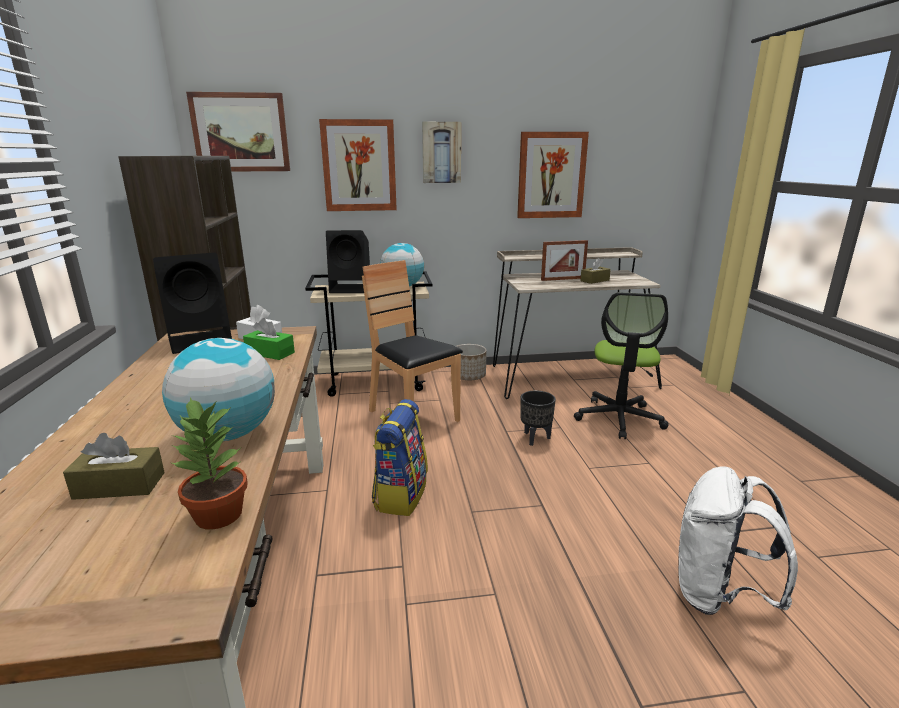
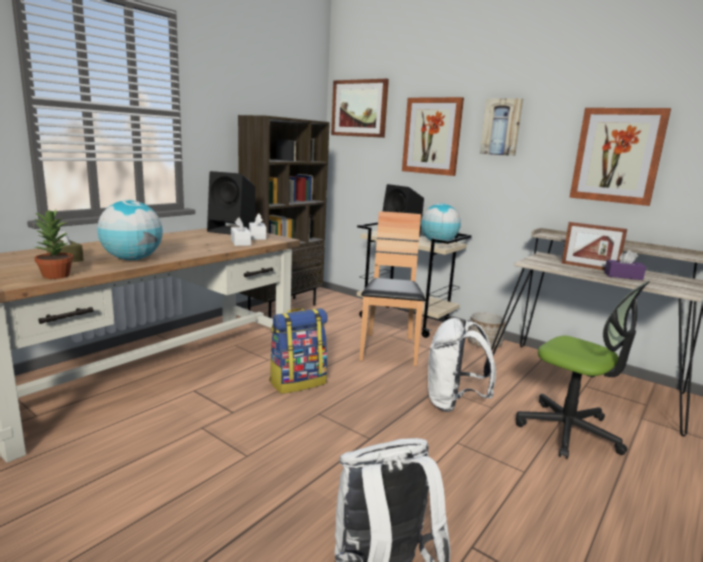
camera: 45 degrees right, 5 degrees down
(270, 353) = (240, 242): green tissue box -> white tissue box
(535, 438) = (453, 403): black planter -> white backpack
(594, 280) = (623, 276): brown tissue box -> purple tissue box
(619, 418) = (568, 431): office chair -> office chair turned 105 degrees counterclockwise

